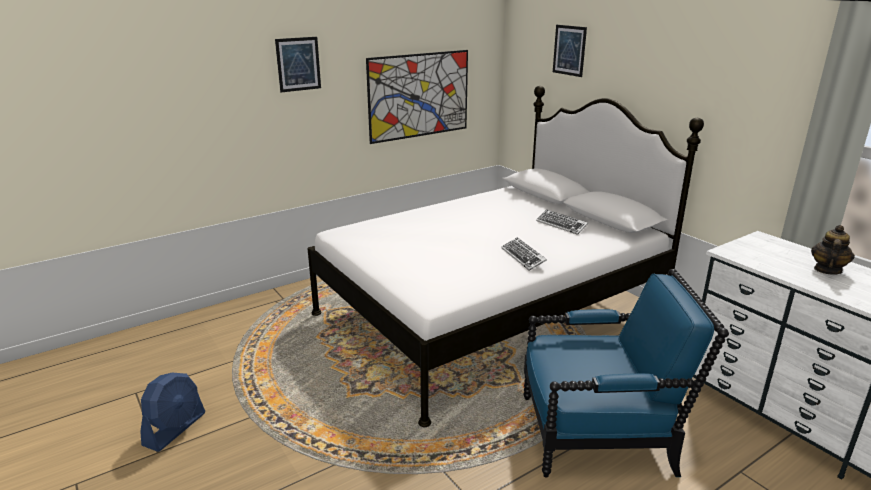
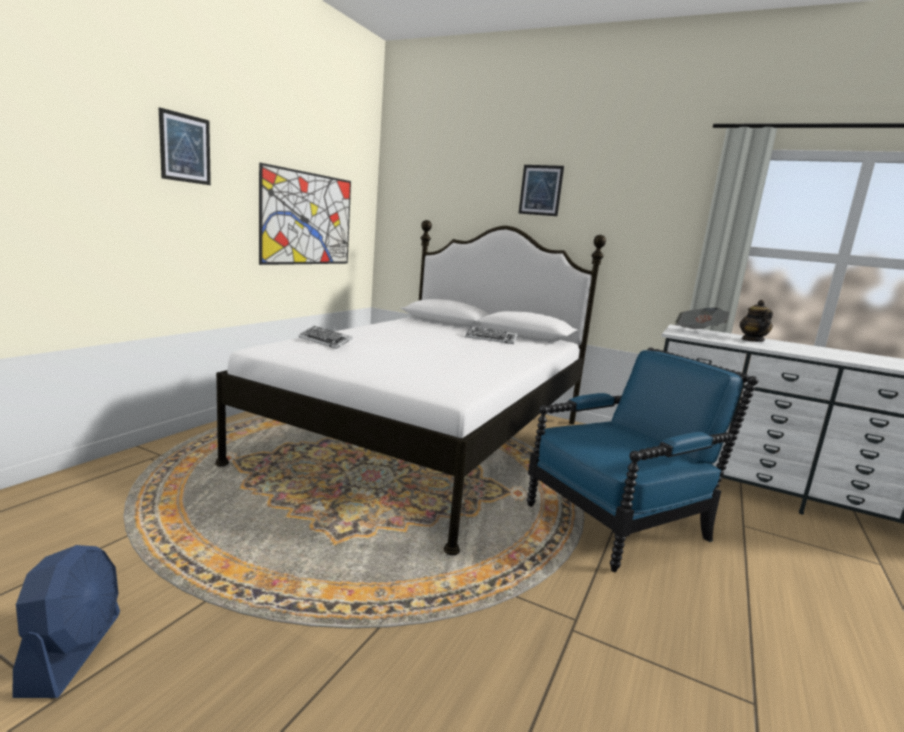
camera: 30 degrees left, 10 degrees down
(523, 257) = (491, 359): keyboard -> keyboard (325, 341)
(569, 50) = (457, 186): picture -> picture (540, 190)
(768, 250) = (698, 332): none -> newspaper

